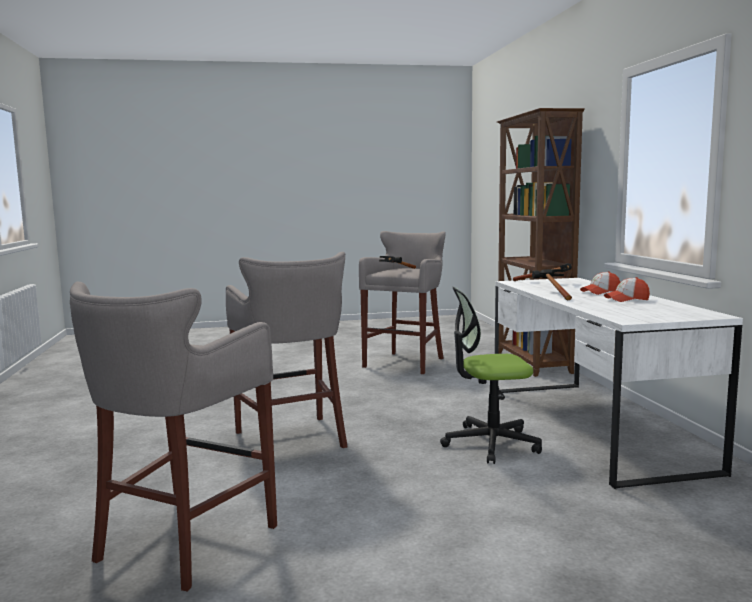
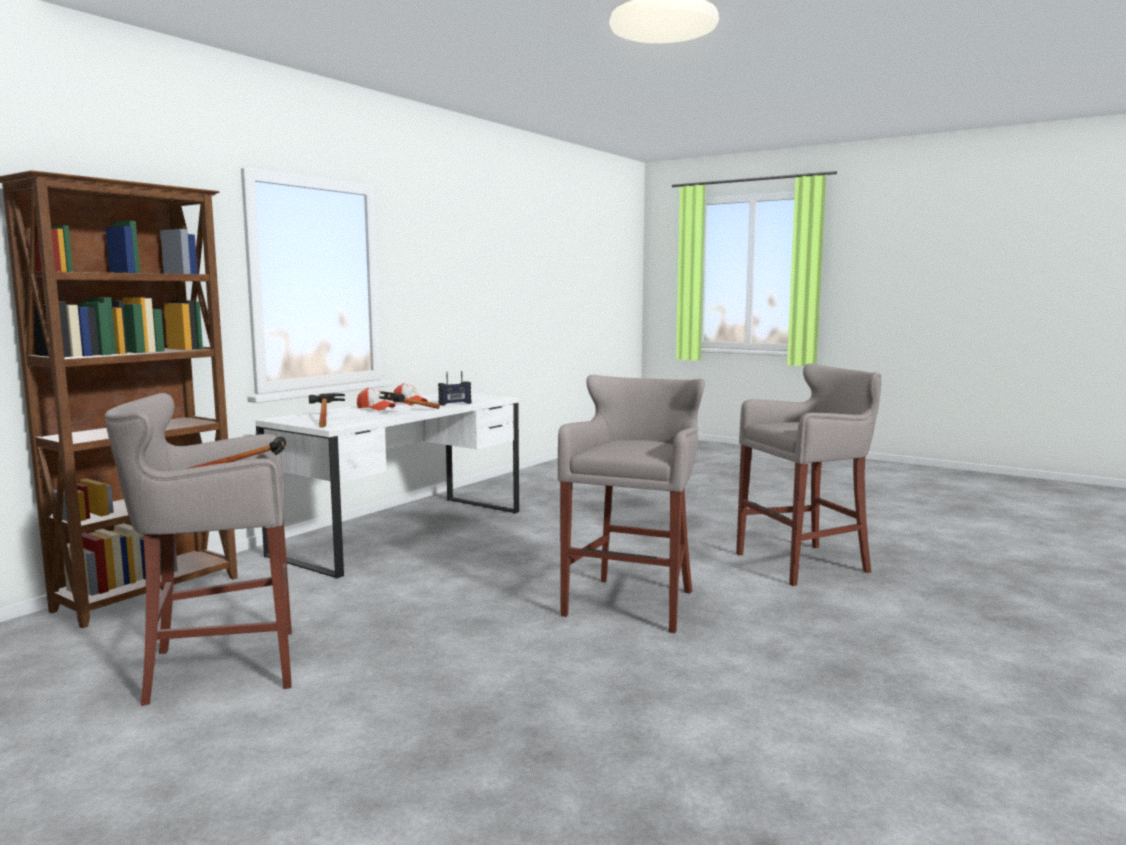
camera: 135 degrees left, 0 degrees up
(490, 443) = (499, 546): office chair -> none
(595, 306) = (455, 404): none -> radio

